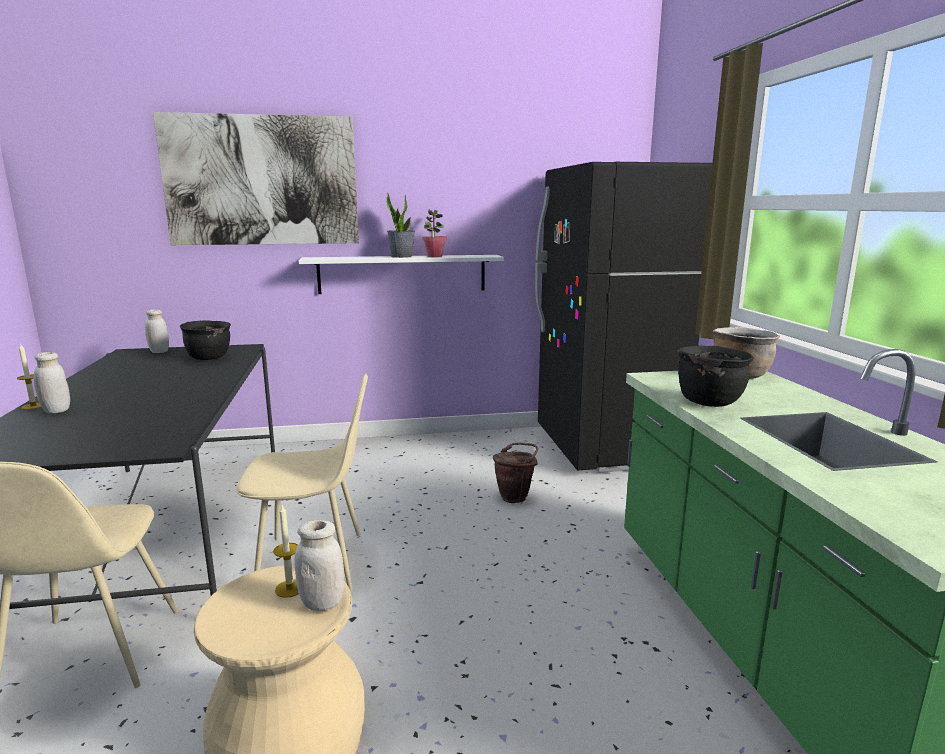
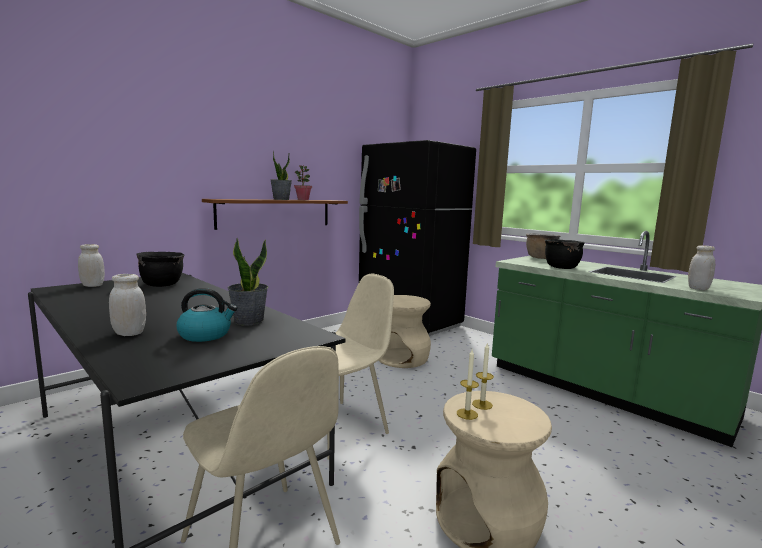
camera: 35 degrees left, 5 degrees down
(33, 406) = (89, 334): candle -> candle (467, 414)
(94, 424) = (206, 335): none -> kettle
(162, 415) = (248, 321): none -> potted plant
(262, 181) = (170, 132): picture -> none
(322, 602) = (514, 403): white jar -> white jar (698, 288)
(402, 274) = (276, 213): white shelf -> brown shelf
(516, 497) = (402, 358): brown bucket -> beige stool

